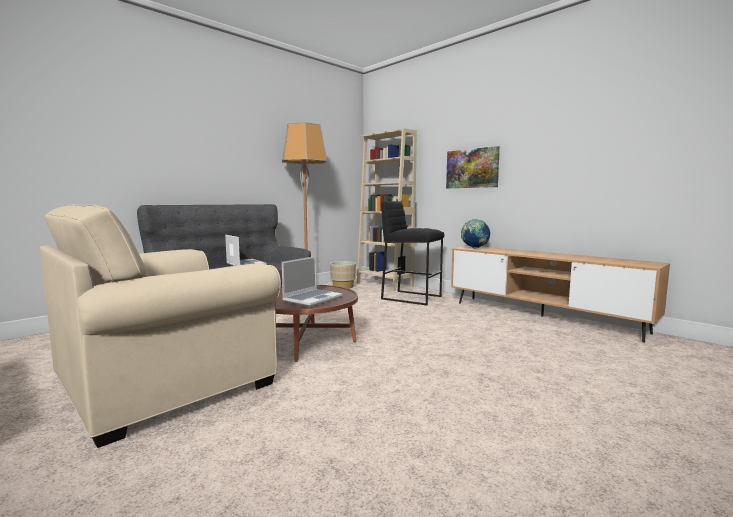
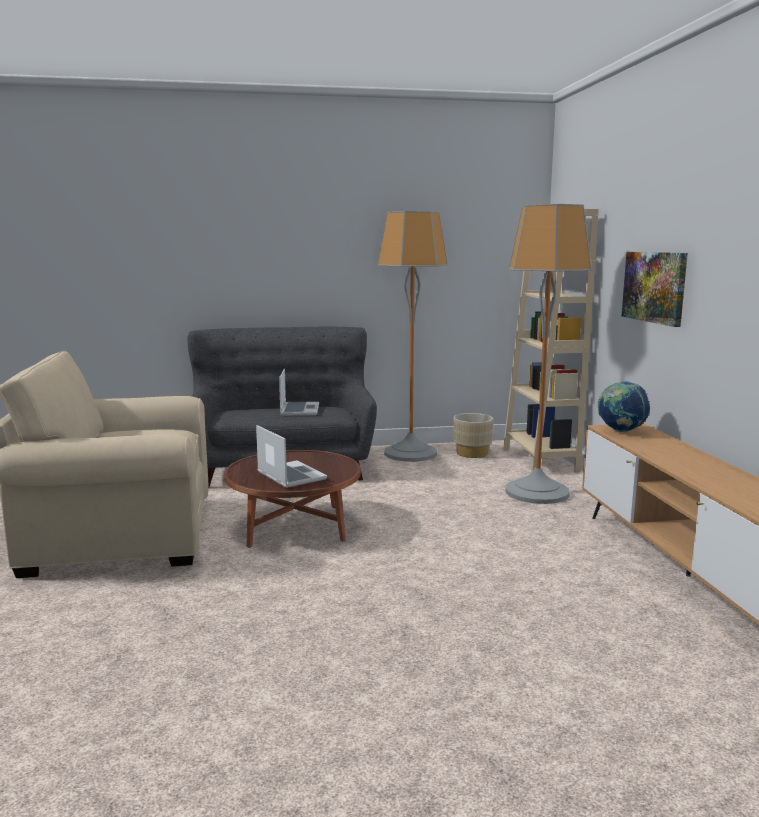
camera: 35 degrees right, 5 degrees up
(312, 298) = (290, 476): laptop -> laptop turned 105 degrees counterclockwise
(411, 297) = (537, 492): black stool -> floor lamp

